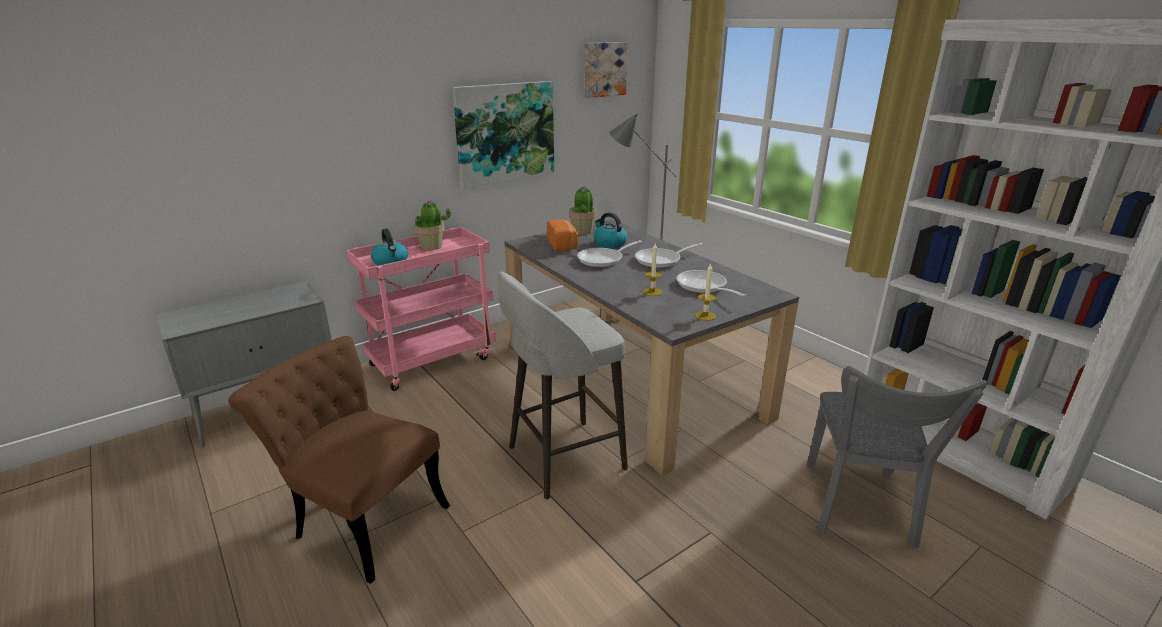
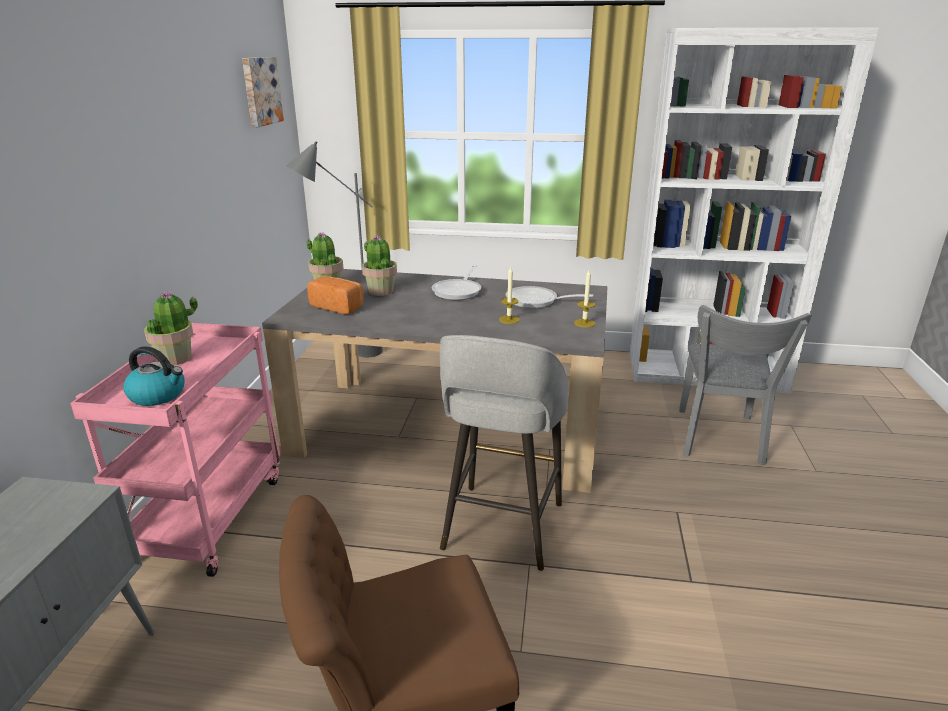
camera: 45 degrees left, 0 degrees up
(505, 133) = (195, 182): picture -> none
(604, 259) = (408, 307): frying pan -> none
(609, 244) = (381, 291): kettle -> potted plant
(859, 509) = (719, 440): grey chair -> grey chair turned 45 degrees clockwise

